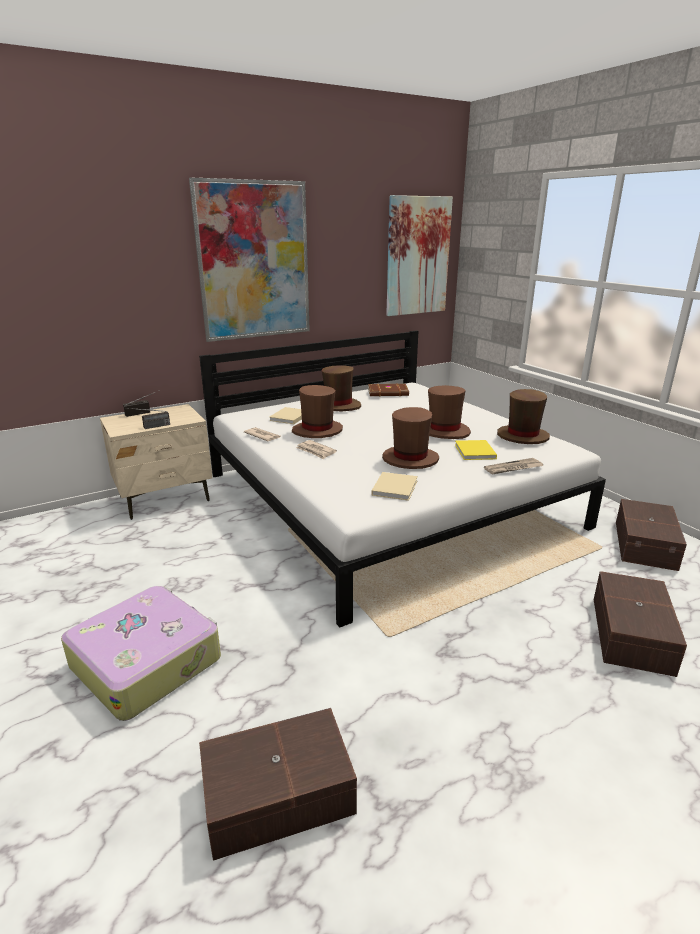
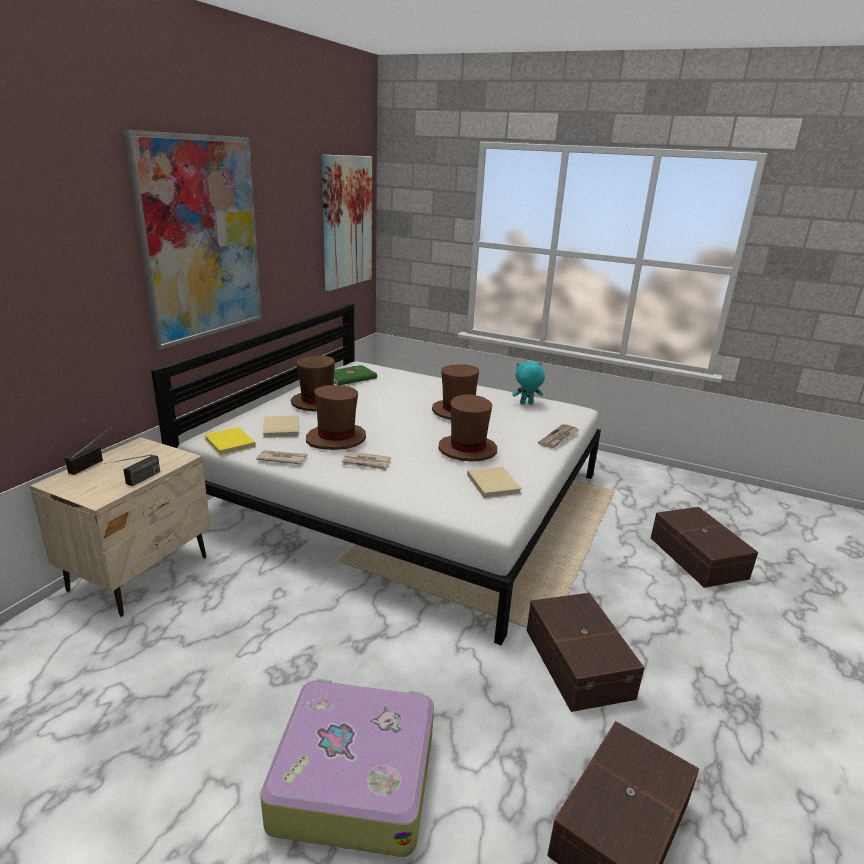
camera: 35 degrees left, 0 degrees up
(388, 392) = (351, 378): brown book -> green book
(475, 452) = (510, 429): yellow book -> yellow book (230, 443)
(522, 436) = (526, 404): brown hat -> turquoise plush toy
(646, 545) = (637, 479): brown storage box -> brown storage box (579, 662)

